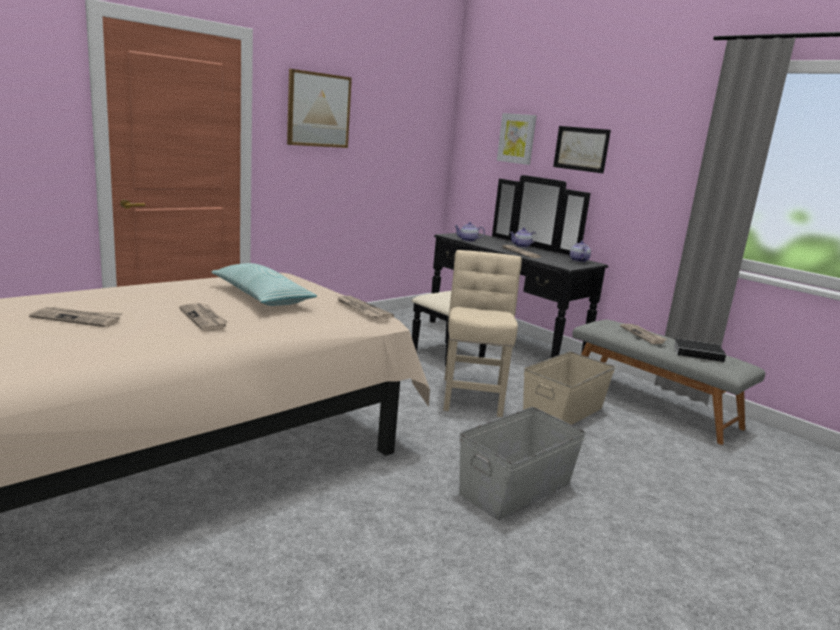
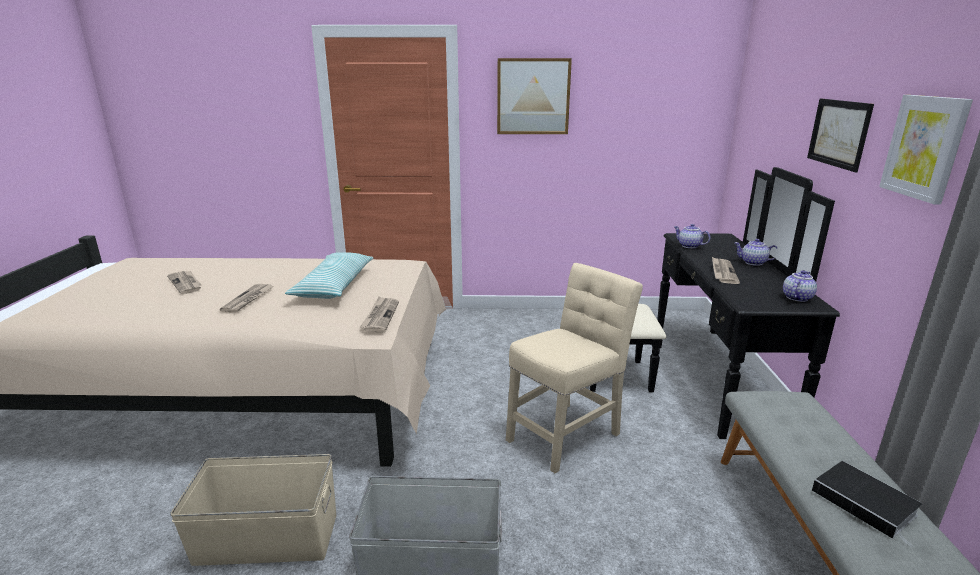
camera: 45 degrees right, 5 degrees up
(517, 138) = (781, 116): picture -> picture (924, 147)
(562, 412) = (642, 498): beige storage box -> beige storage box (267, 537)
(643, 335) = (812, 437): newspaper -> none

